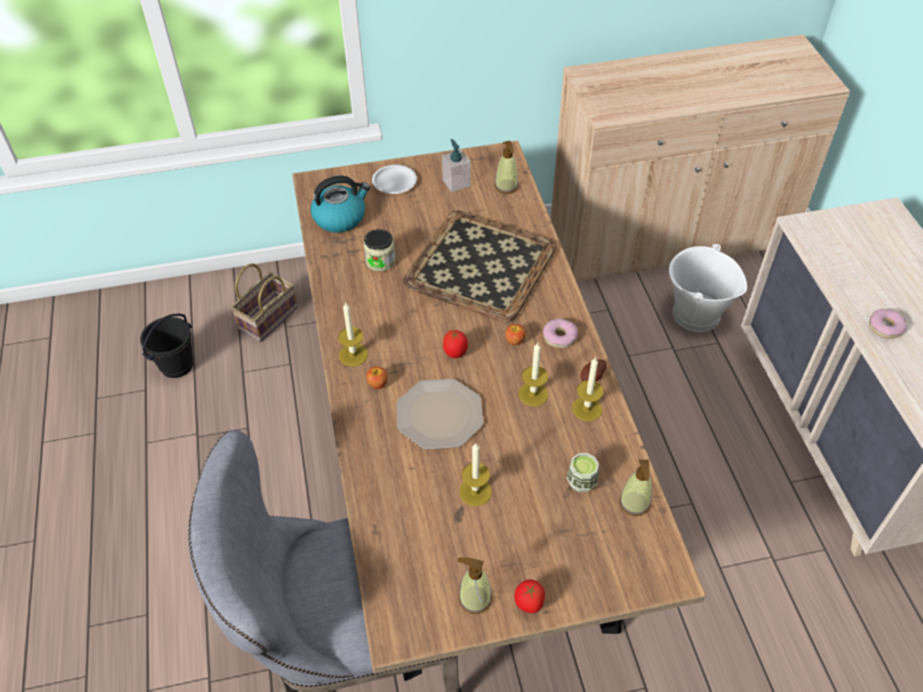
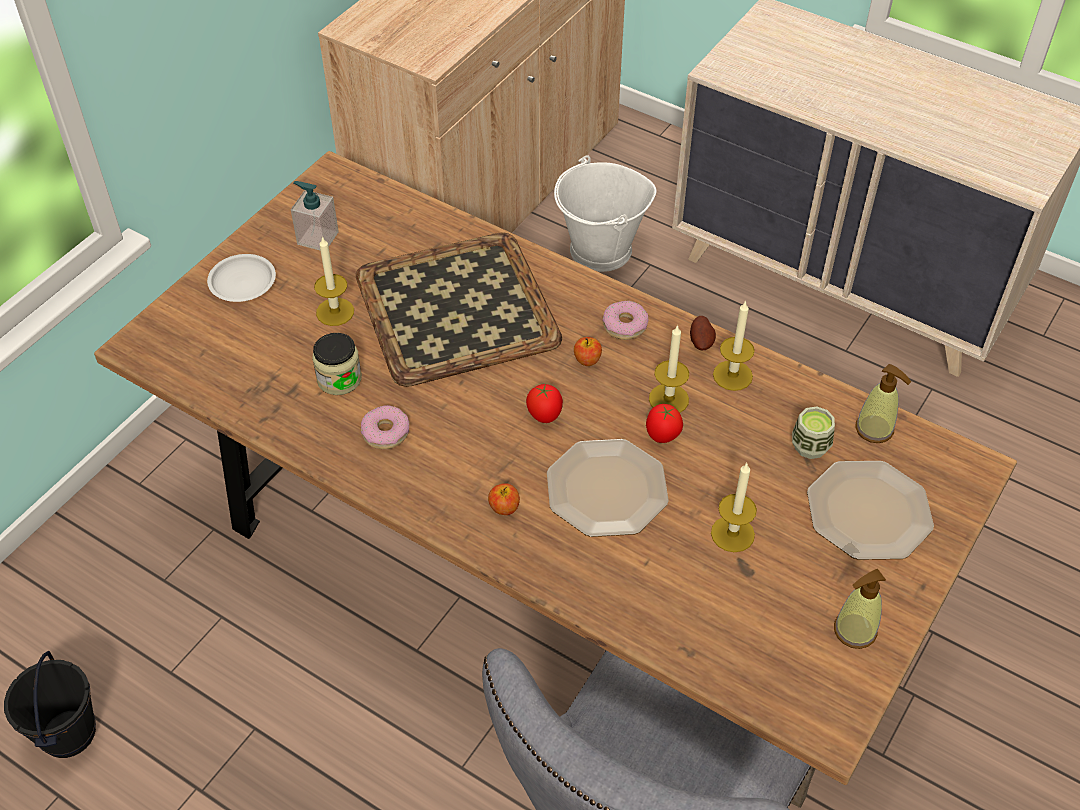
camera: 45 degrees left, 0 degrees up
(268, 317) = (126, 585): basket -> none
(340, 217) = (227, 363): kettle -> none
(353, 355) = (439, 499): candle -> candle (335, 312)
(506, 187) = (380, 208): soap dispenser -> none
(528, 604) = (902, 593): tomato -> tomato (662, 437)
(568, 545) = (869, 513): none -> plate
(885, 327) = (887, 121): donut -> donut (385, 432)

